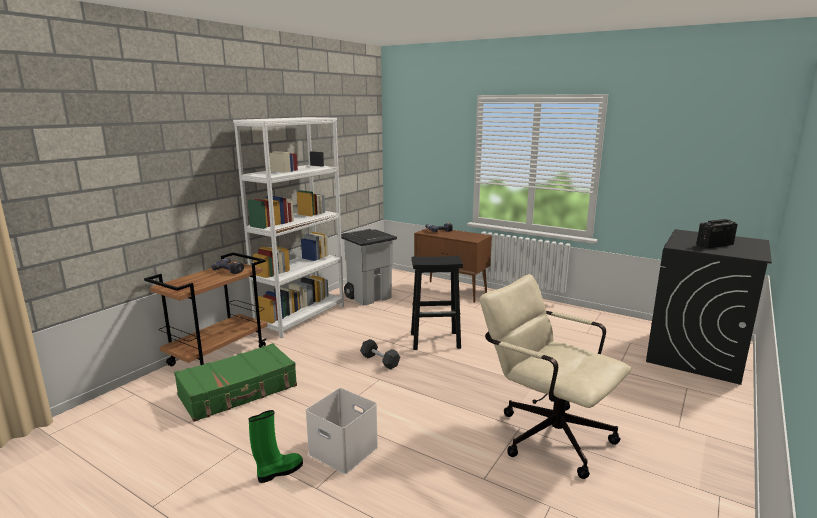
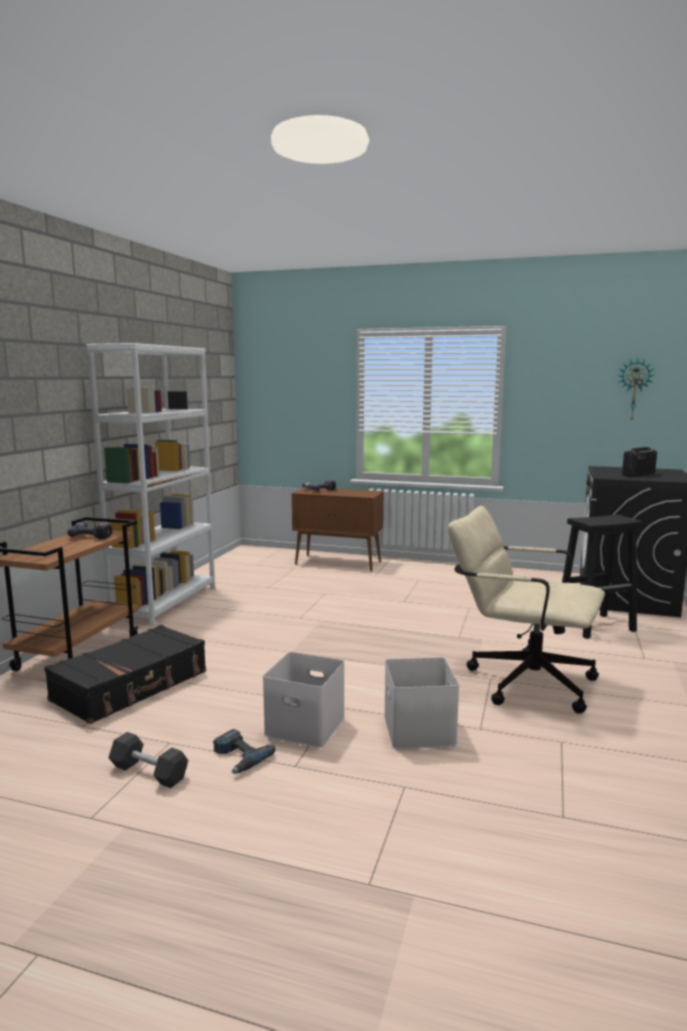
camera: 15 degrees left, 5 degrees down
(239, 391) = (131, 686): green suitcase -> black suitcase
(279, 472) = (238, 758): green boot -> power drill
(369, 297) = (241, 576): grey trash can -> none
(380, 361) = (294, 636): black dumbbell -> black dumbbell (149, 772)
(432, 472) = (420, 731): none -> white storage box
(436, 340) = (349, 611): black stool -> black stool (596, 626)
(729, 158) = (634, 389): none -> wall clock

